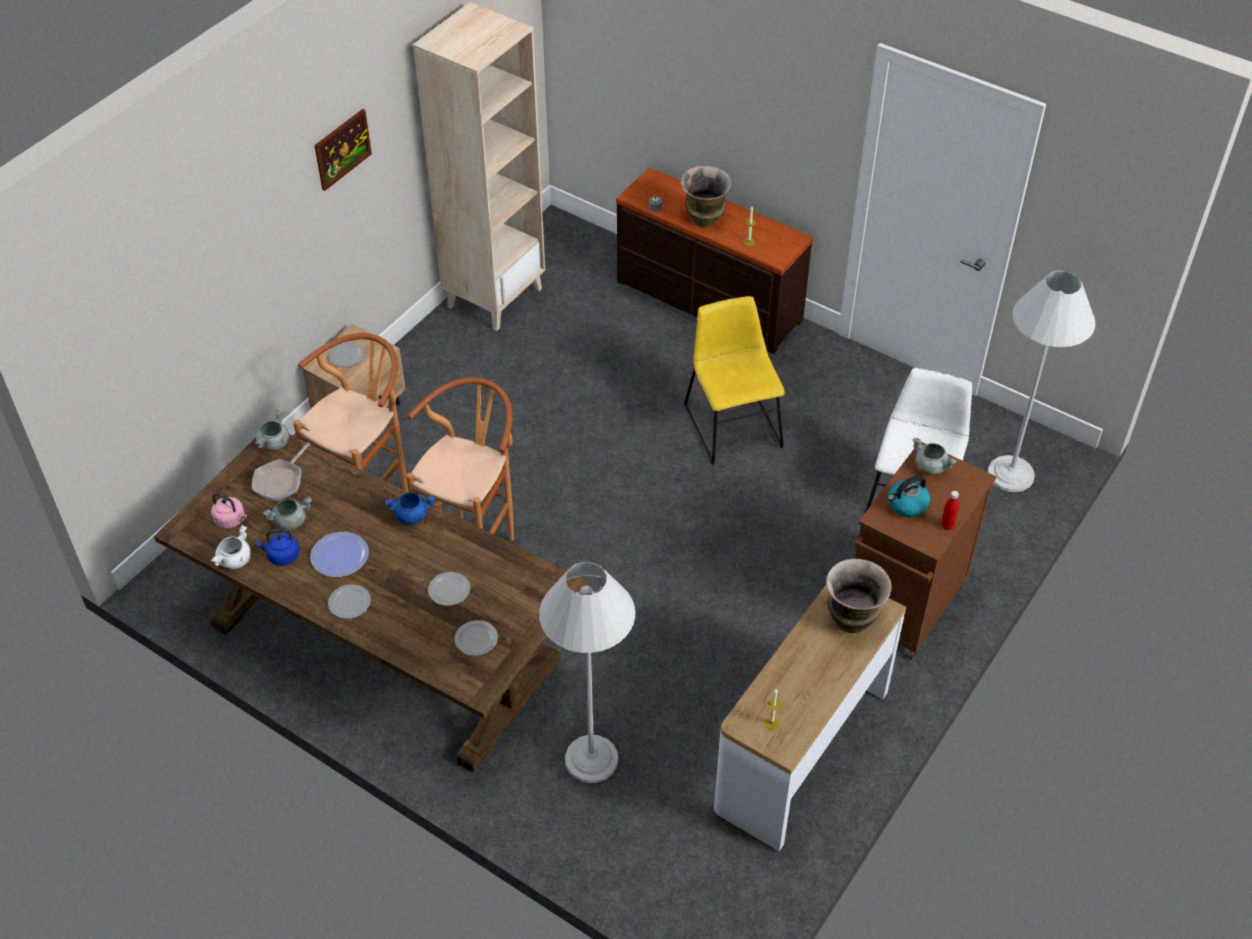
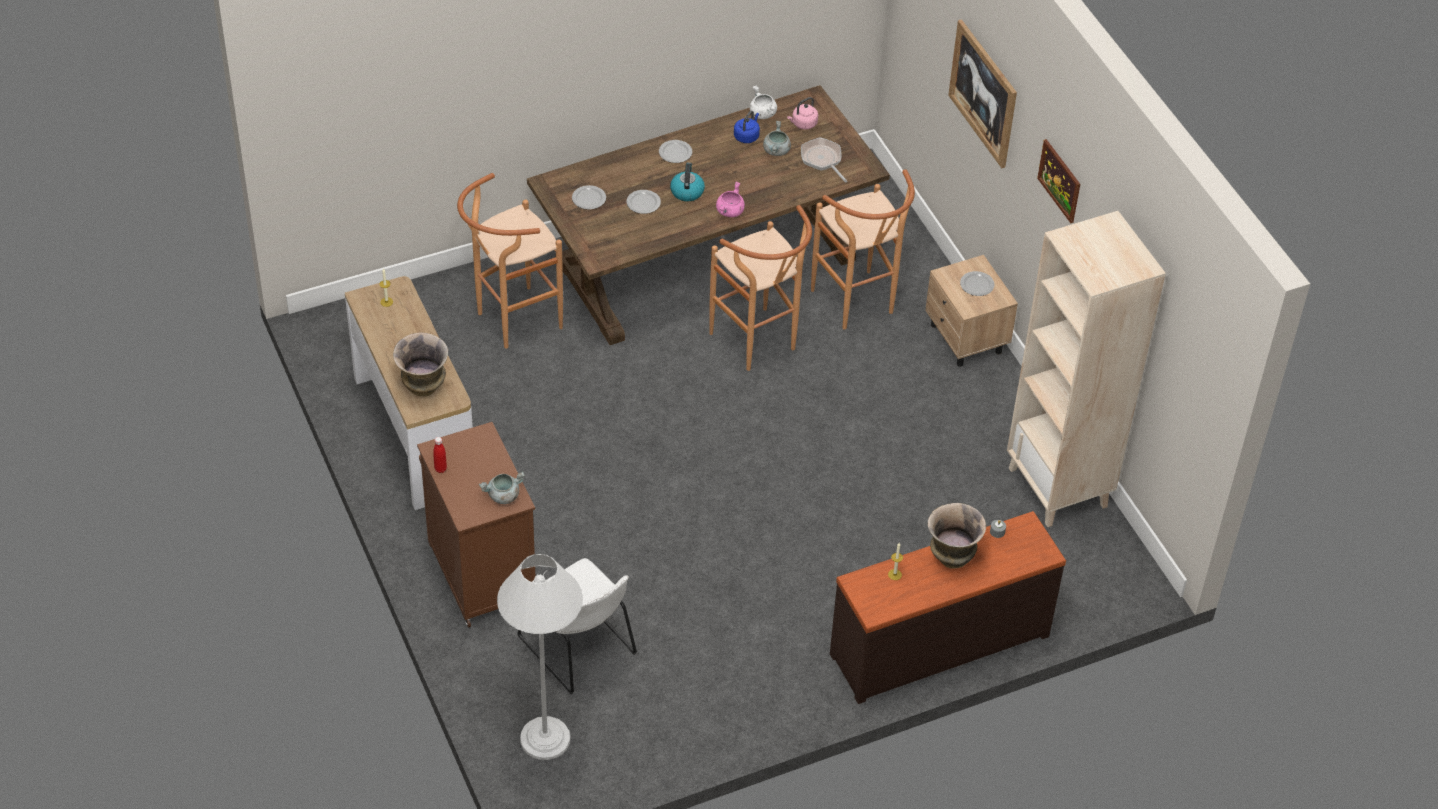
camera: 120 degrees right, 0 degrees up
(229, 253) = (983, 93): none -> picture
(274, 444) = (865, 169): grey cooking pot -> none
(339, 555) = (723, 163): plate -> none
(412, 515) = (730, 212): blue cooking pot -> pink cooking pot
(591, 759) = (511, 322): white floor lamp -> brown stool
(731, 423) = (765, 572): yellow chair -> none
(907, 505) = (480, 458): kettle -> kettle (687, 191)

